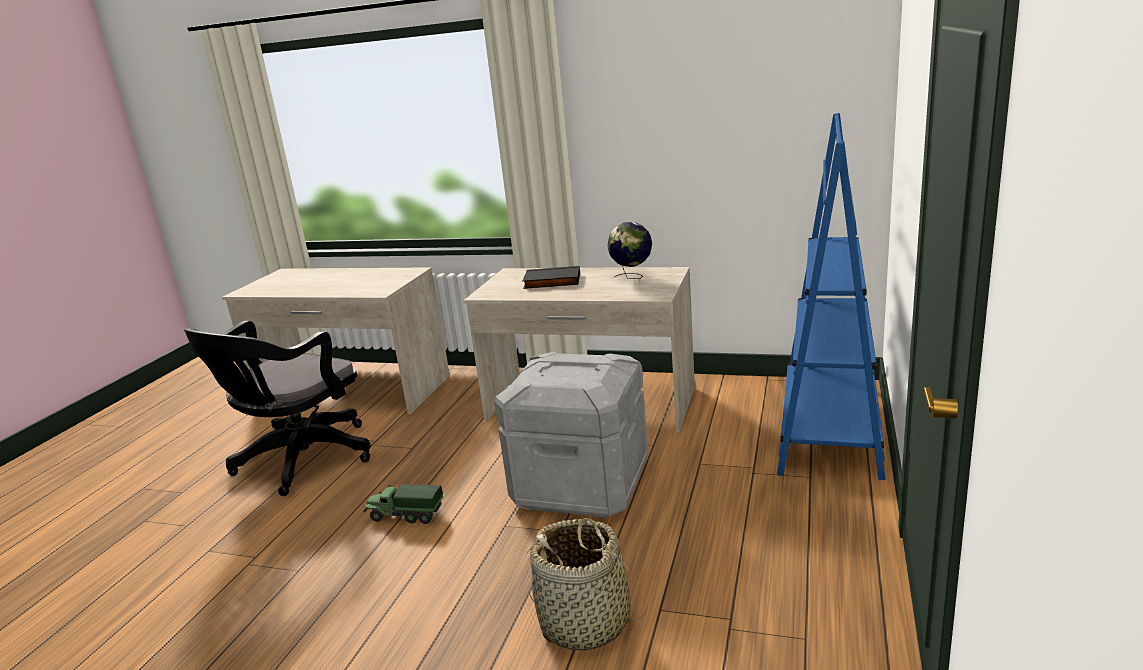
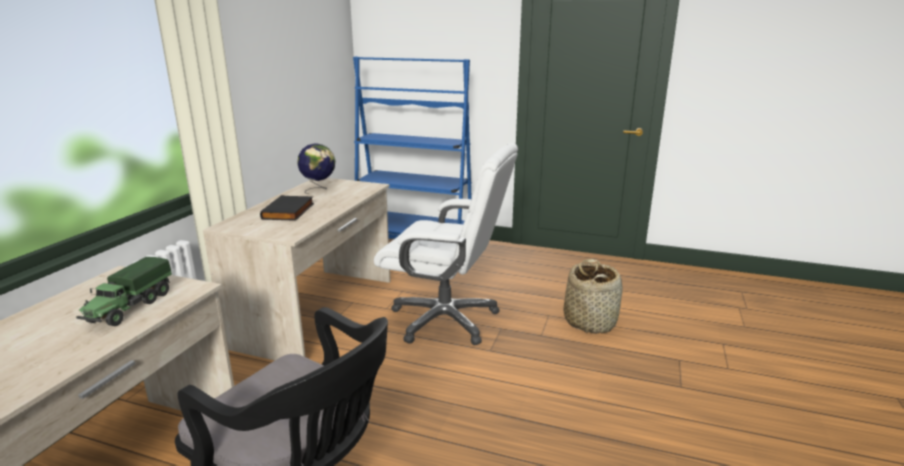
camera: 90 degrees left, 0 degrees up
(405, 515) = (463, 403): toy truck -> toy truck (129, 308)
(580, 486) = (446, 319): grey storage box -> white office chair

